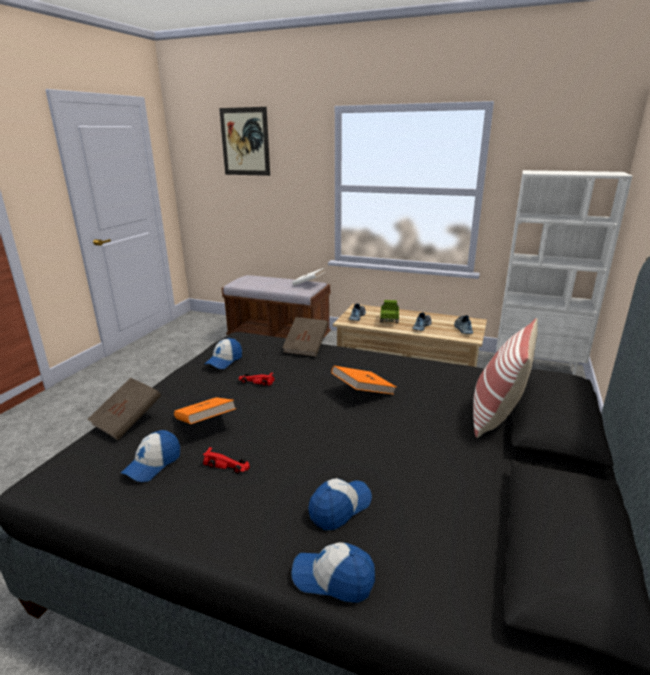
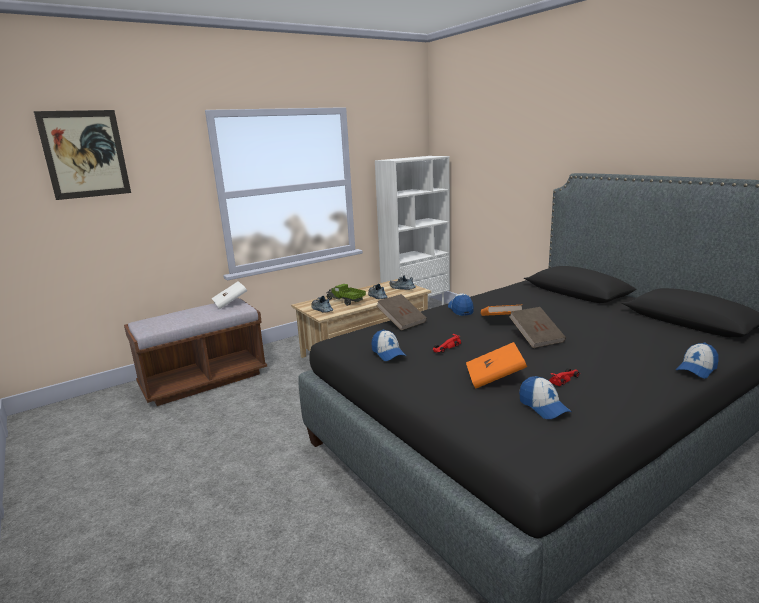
camera: 55 degrees left, 5 degrees down
(128, 421) = (458, 410): brown book -> brown book (536, 338)
(340, 508) = (633, 355): cap -> cap (460, 309)
(496, 415) = (561, 299): pillow -> none

